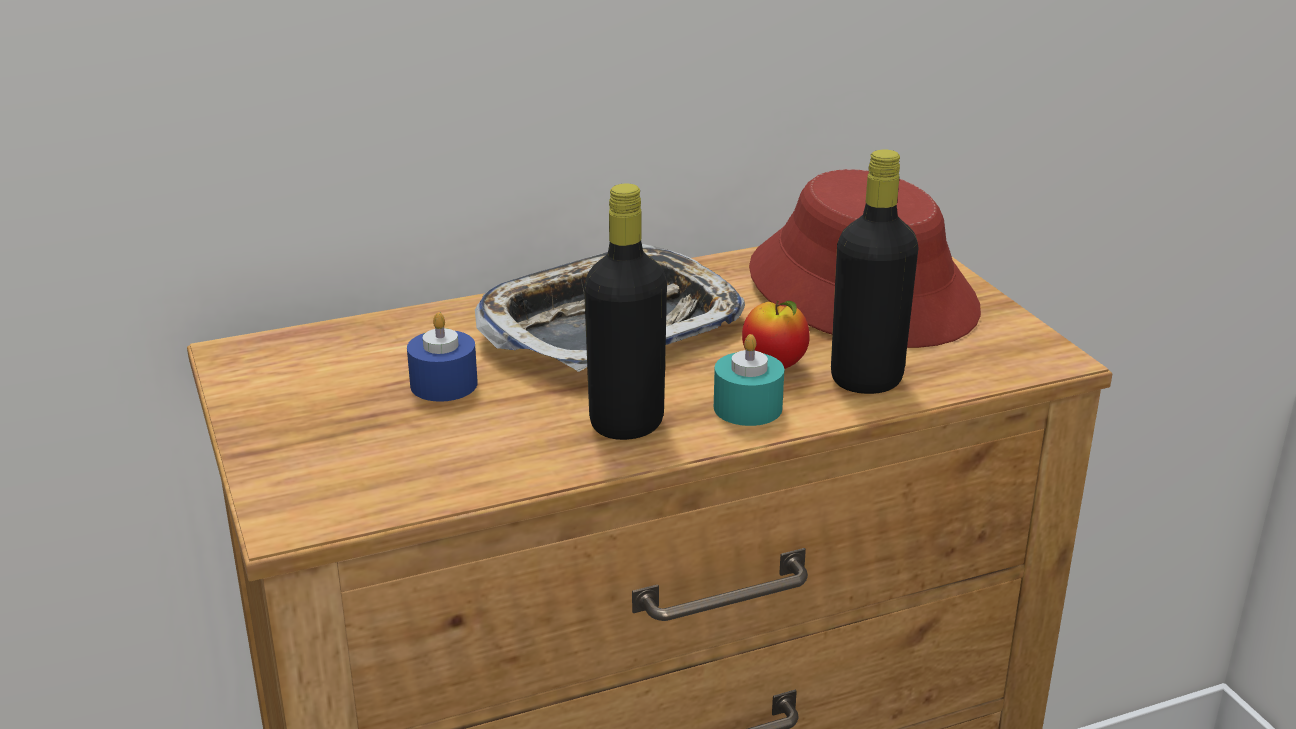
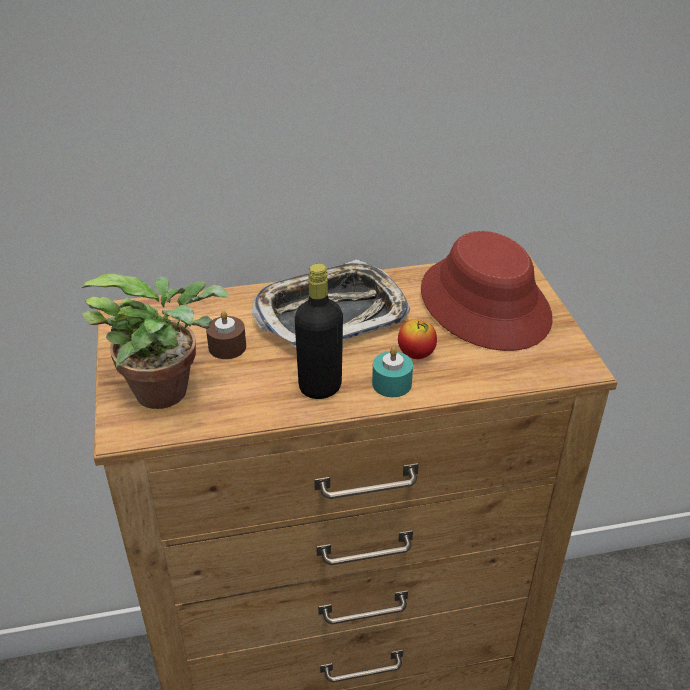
camera: 10 degrees right, 10 degrees up
(358, 453) = (169, 390): none -> potted plant
(444, 384) = (227, 347): blue candle -> brown candle
(866, 380) = (466, 371): black bottle -> none

